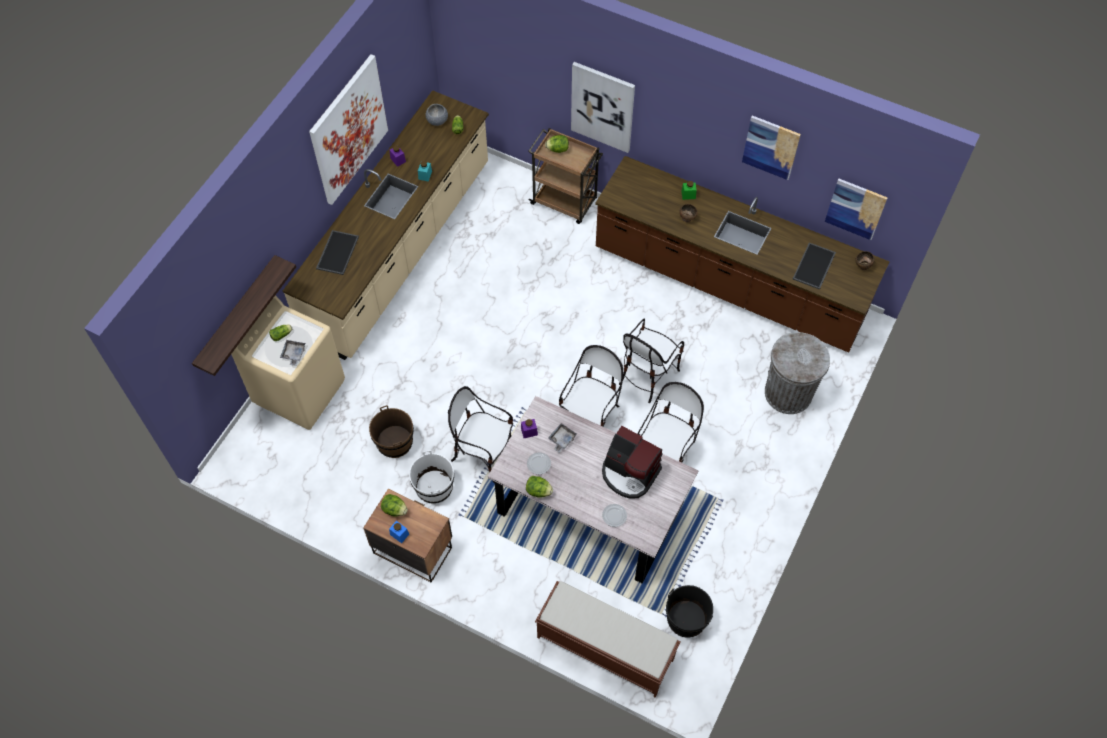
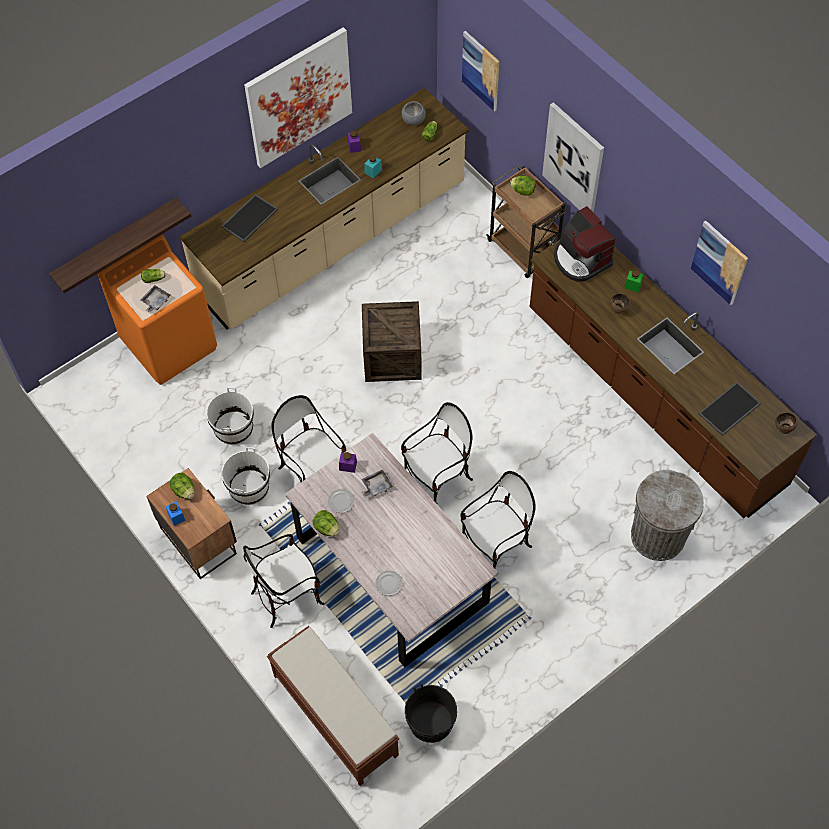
camera: 25 degrees right, 0 degrees up
(300, 391) = (170, 344): beige washing machine -> orange washing machine
(394, 442) = (233, 428): brown bucket -> white bucket
(500, 329) = (392, 356): none -> crate
(629, 473) = (426, 547): coffee machine -> coffee machine (581, 259)
(648, 375) = (518, 459): chair -> chair (287, 595)
(855, 208) = (791, 362): picture -> picture (481, 70)

